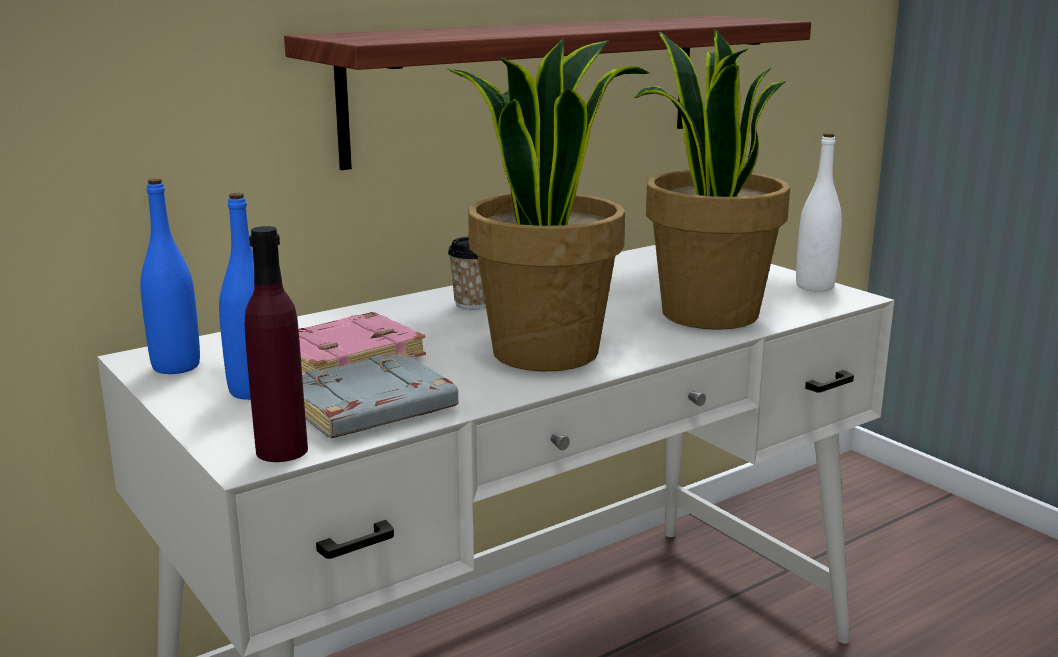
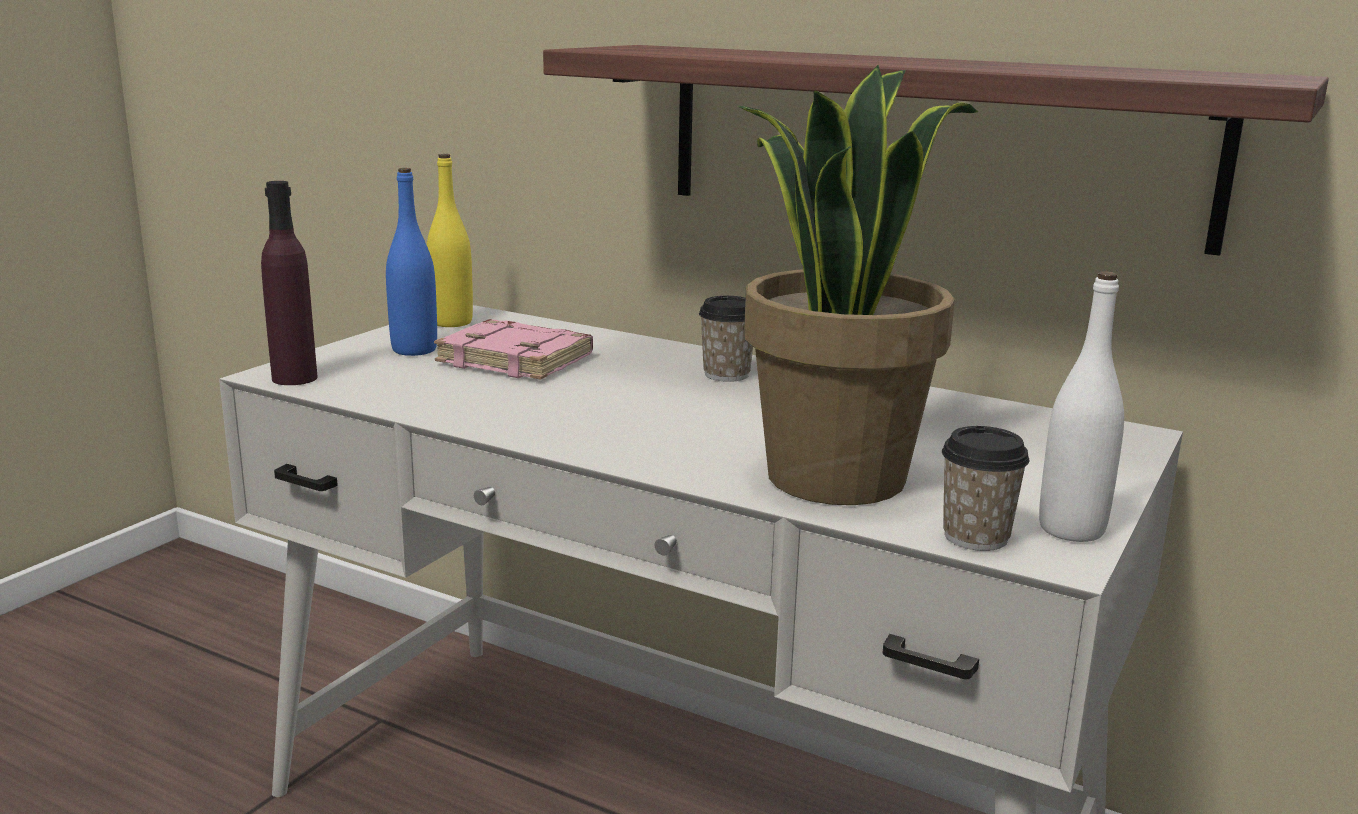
camera: 65 degrees right, 0 degrees up
(176, 366) = (451, 322): blue bottle -> yellow bottle
(370, 409) = (397, 386): grey book -> none
(545, 351) = (604, 421): potted plant -> none
(816, 304) = (976, 537): none -> cup

